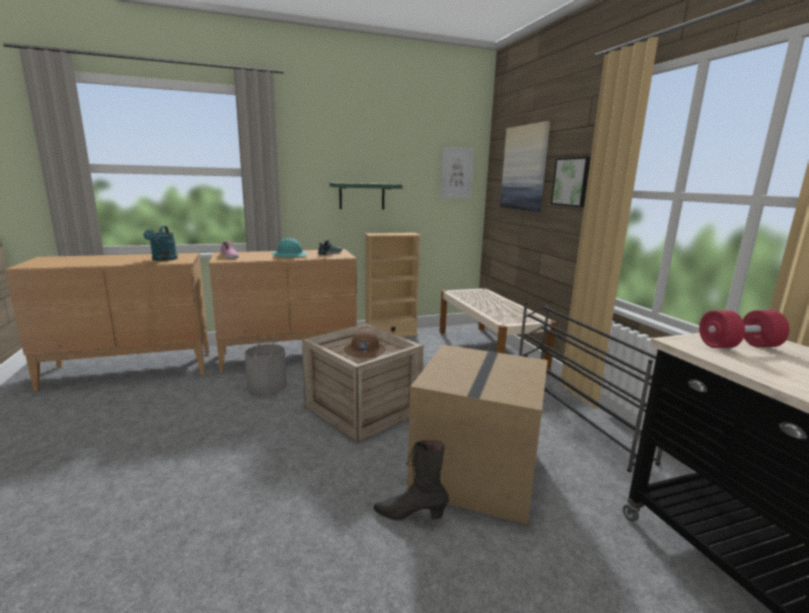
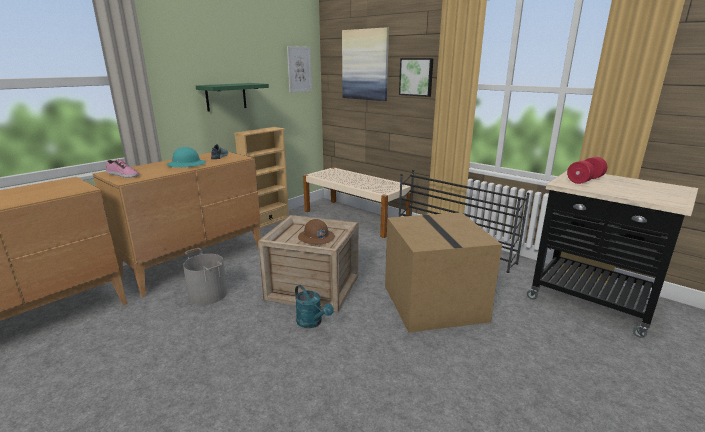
camera: 30 degrees left, 5 degrees up
(163, 259) = (53, 191): turquoise watering can -> turquoise watering can (312, 323)
(410, 514) = (424, 344): black boot -> none

